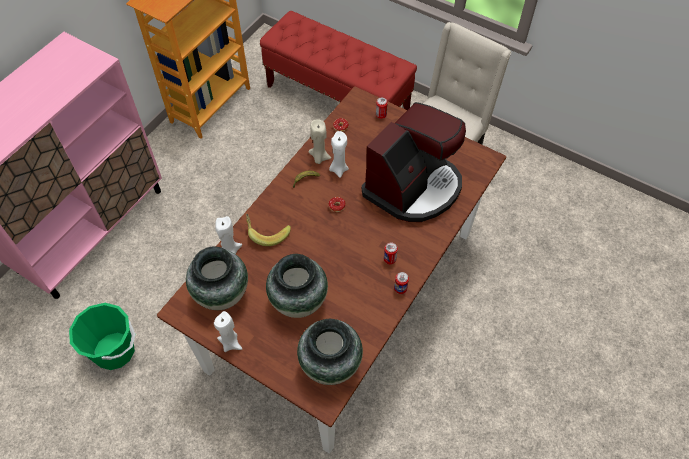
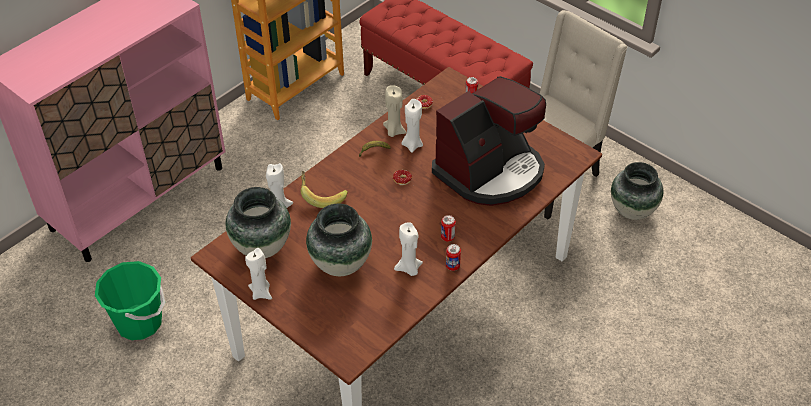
camera: 10 degrees right, 10 degrees down
(331, 365) = (361, 327): vase -> vase (633, 211)
(362, 297) = (409, 269): none -> white candle

